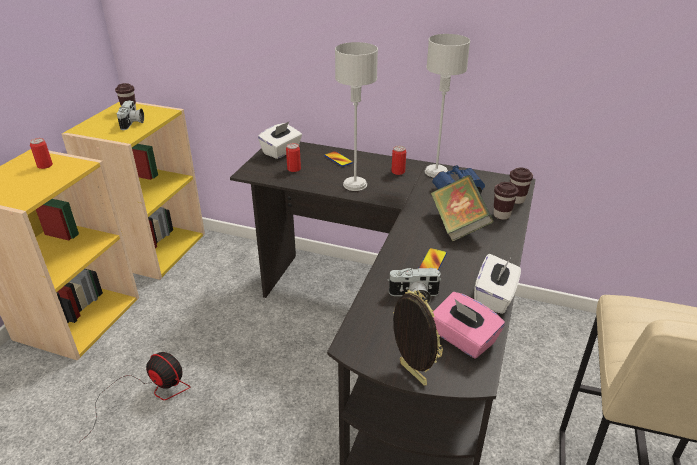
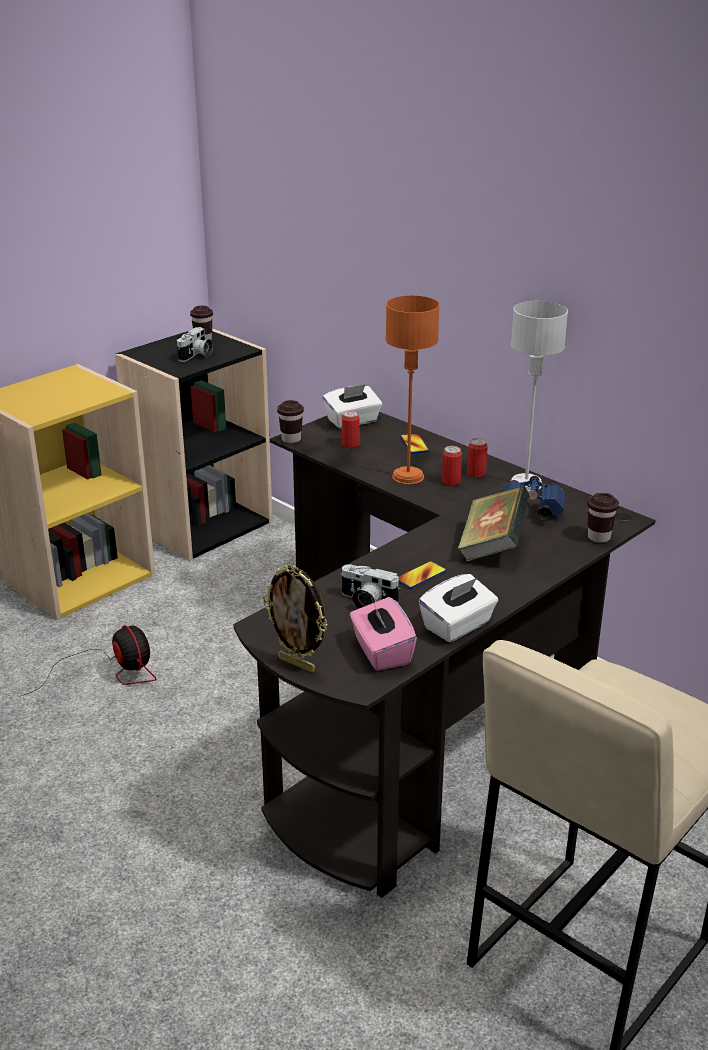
camera: 25 degrees right, 5 degrees down
(45, 165) = (77, 385): can -> can (451, 481)
(154, 248) = (203, 523): yellow bookcase -> black bookcase
(354, 184) = (407, 476): grey table lamp -> orange table lamp
(411, 374) = (298, 664): picture frame -> picture frame turned 135 degrees clockwise
(501, 215) = (559, 549): brown cup -> brown cup (291, 439)

